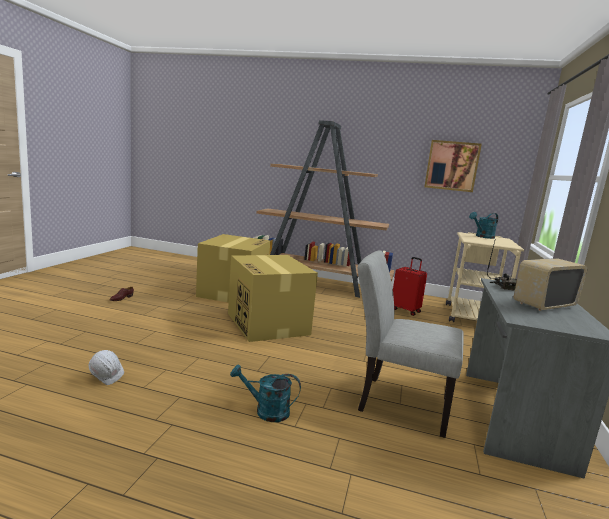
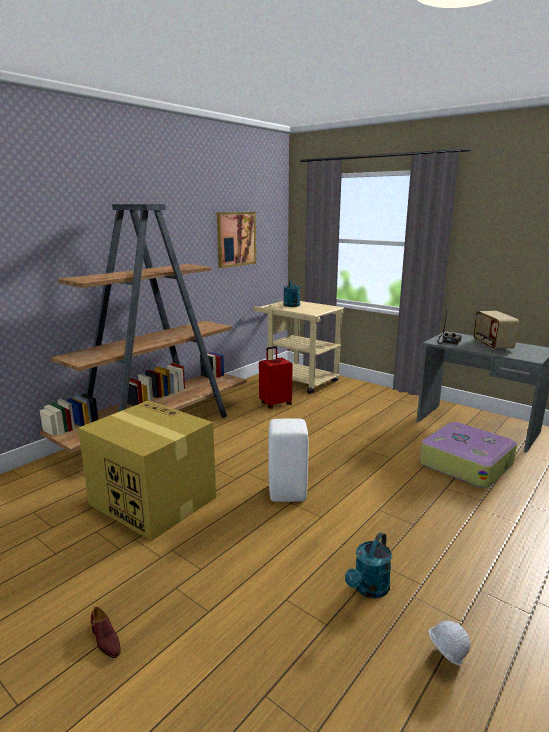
camera: 65 degrees left, 5 degrees up
(266, 411) = (495, 534): turquoise watering can -> turquoise watering can (369, 589)
(268, 324) = (288, 493): cardboard box -> white stool
(396, 402) = (465, 464): grey chair -> suitcase

